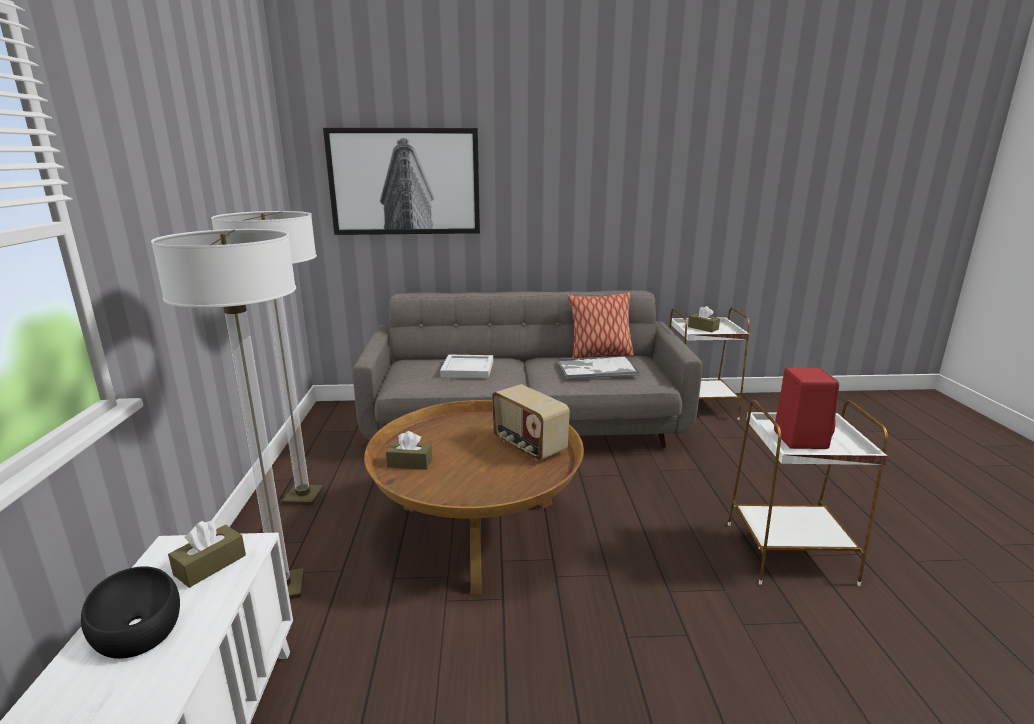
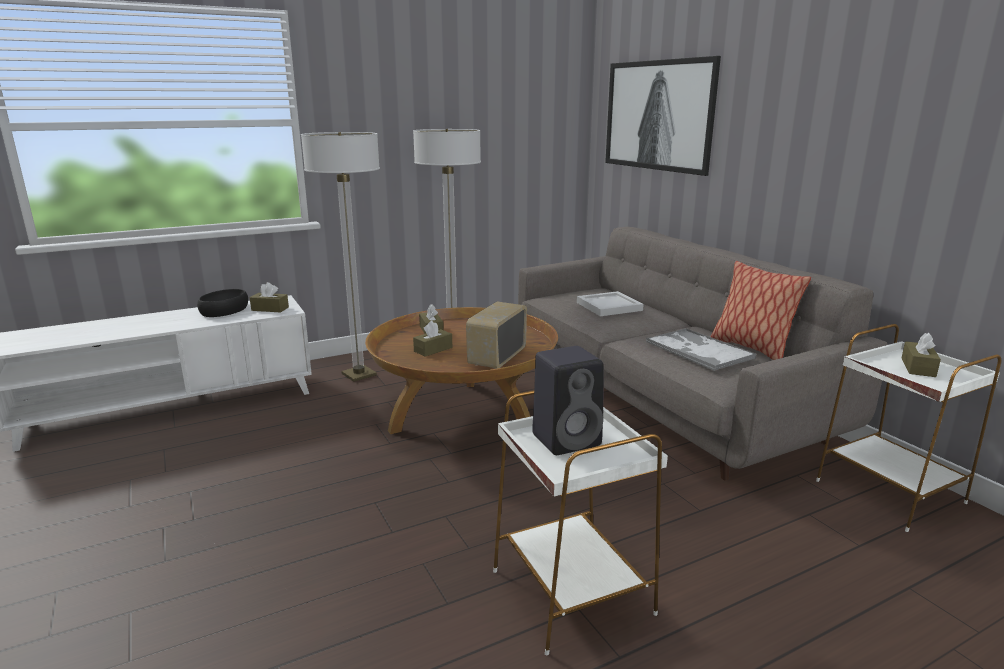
camera: 65 degrees right, 0 degrees up
(472, 473) = (433, 349): none -> brown tissue box
(798, 439) = (568, 439): red speaker -> black speaker

